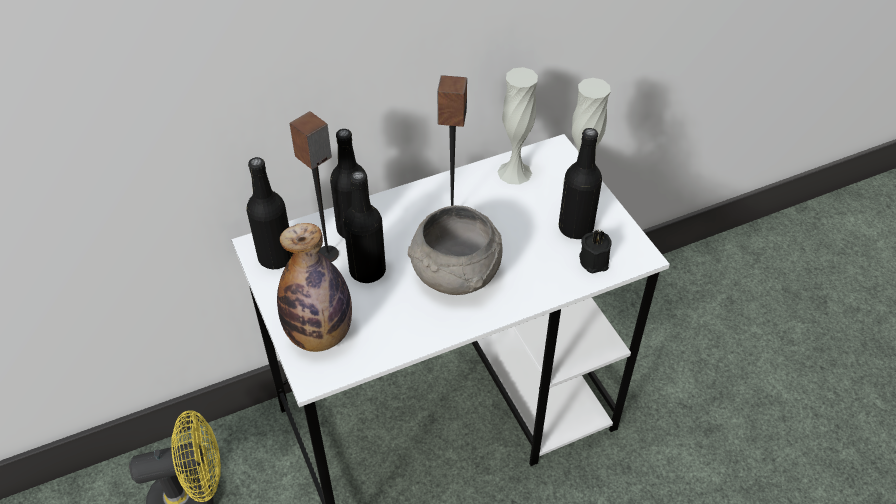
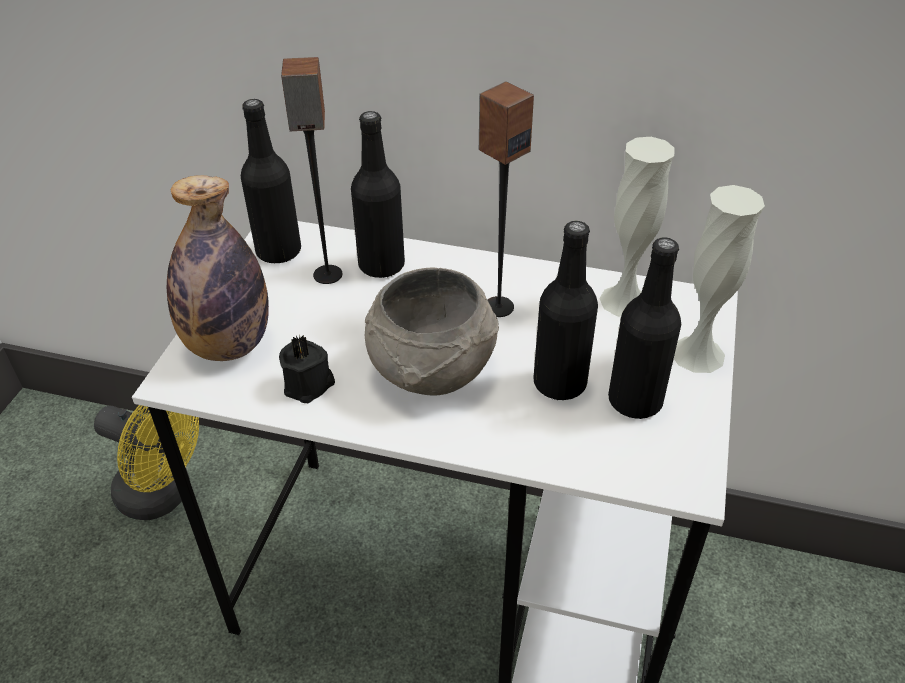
camera: 40 degrees right, 5 degrees down
(367, 271) = (346, 312): black bottle -> black bottle (559, 383)
(595, 260) = (619, 452): black candle -> black candle (309, 385)

